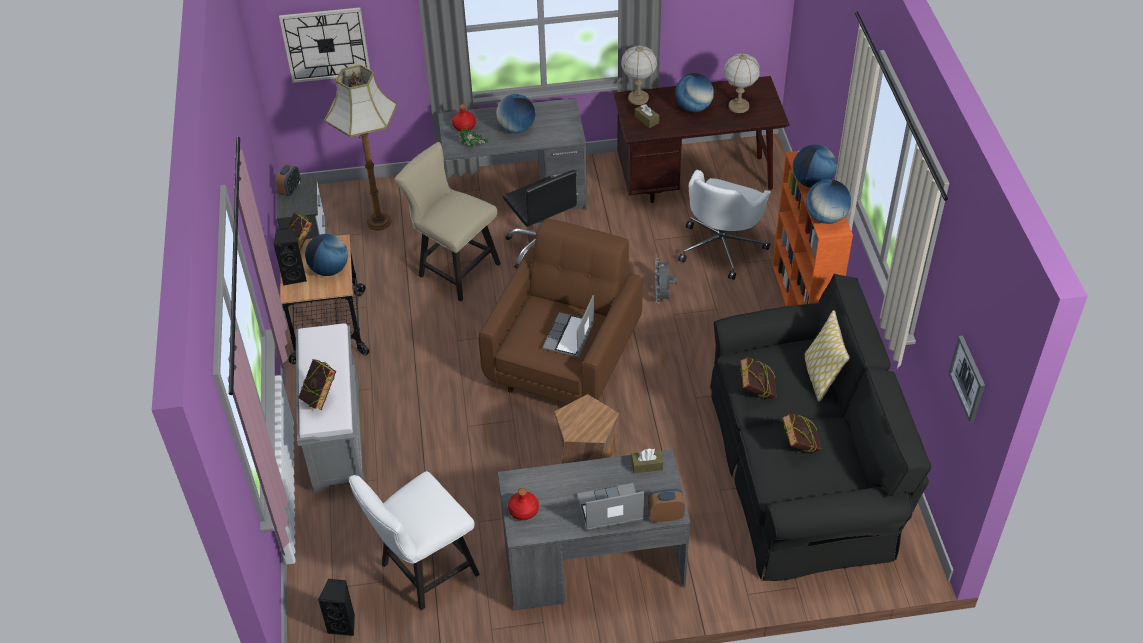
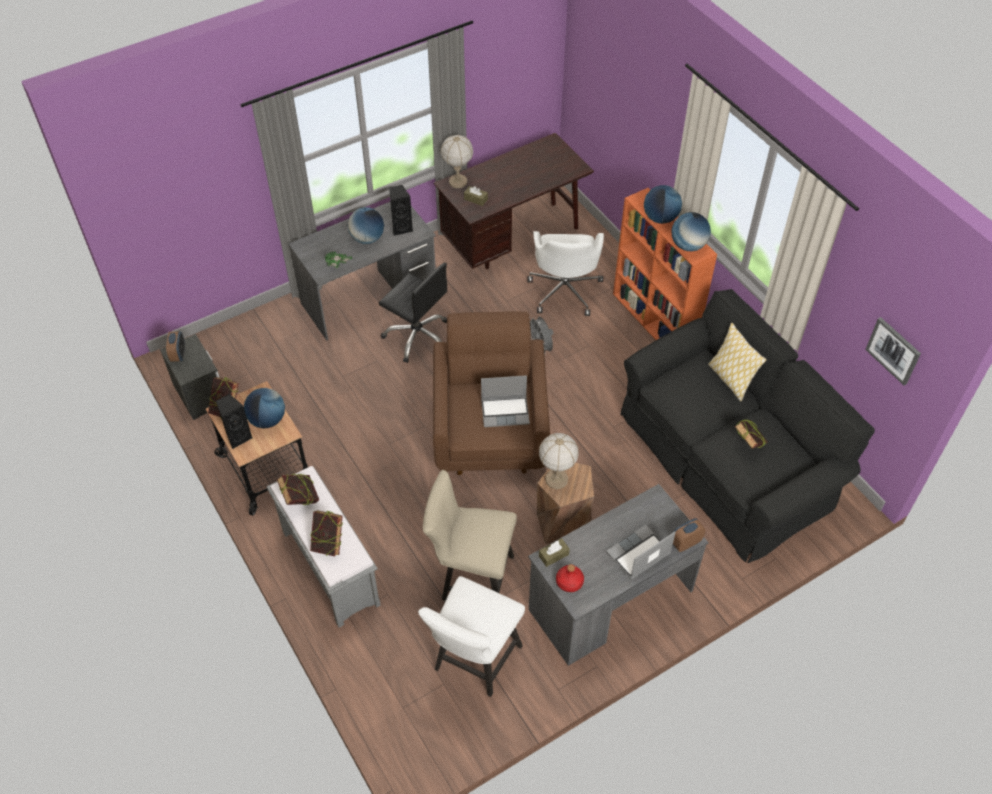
camera: 25 degrees left, 5 degrees up
(325, 44) = (176, 209): wall clock -> none
(343, 624) = (431, 736): black speaker -> black speaker (401, 228)
(379, 221) = (259, 356): floor lamp -> none
(454, 268) = (350, 379): beige chair -> beige chair (471, 577)
(464, 126) = (319, 249): red bottle -> none
(569, 337) = (505, 411): laptop -> laptop turned 90 degrees counterclockwise
(647, 465) = (646, 505): brown tissue box -> brown tissue box (553, 555)
(693, 108) = (508, 178): globe -> none
(738, 106) = (544, 166): table lamp -> table lamp (556, 479)
(756, 391) = (689, 409): book -> book (300, 500)

